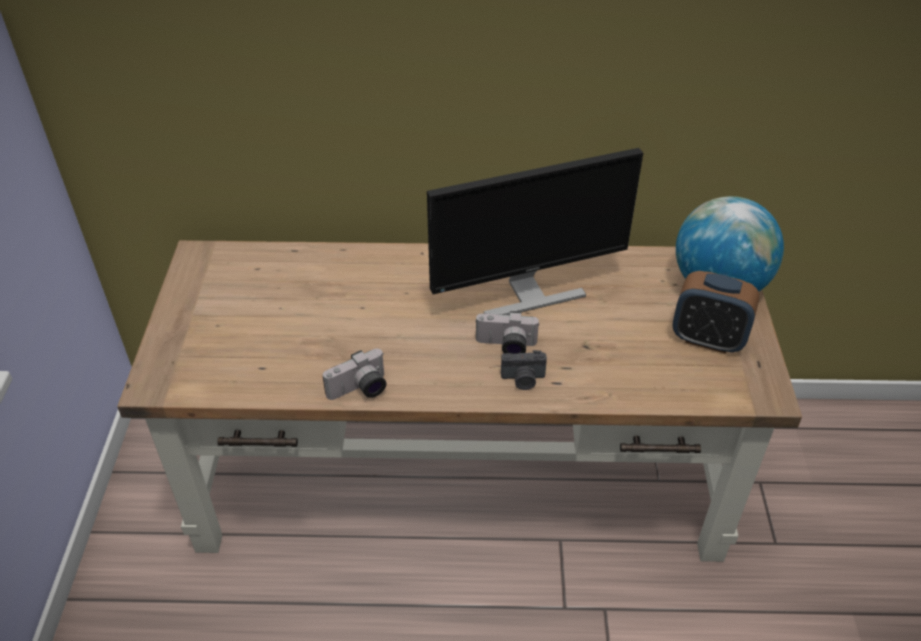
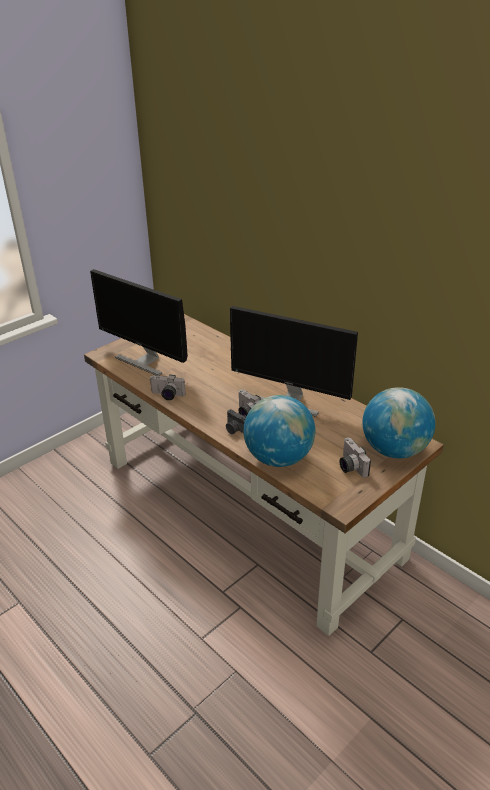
camera: 45 degrees right, 10 degrees down
(242, 356) = (144, 361): none -> monitor
(625, 383) = (278, 458): none -> globe
(707, 339) = (350, 466): alarm clock -> camera

